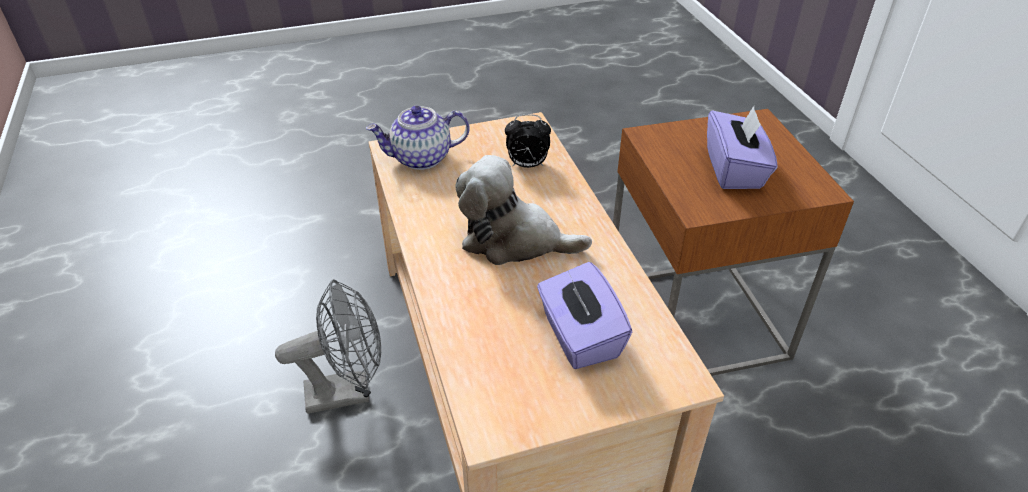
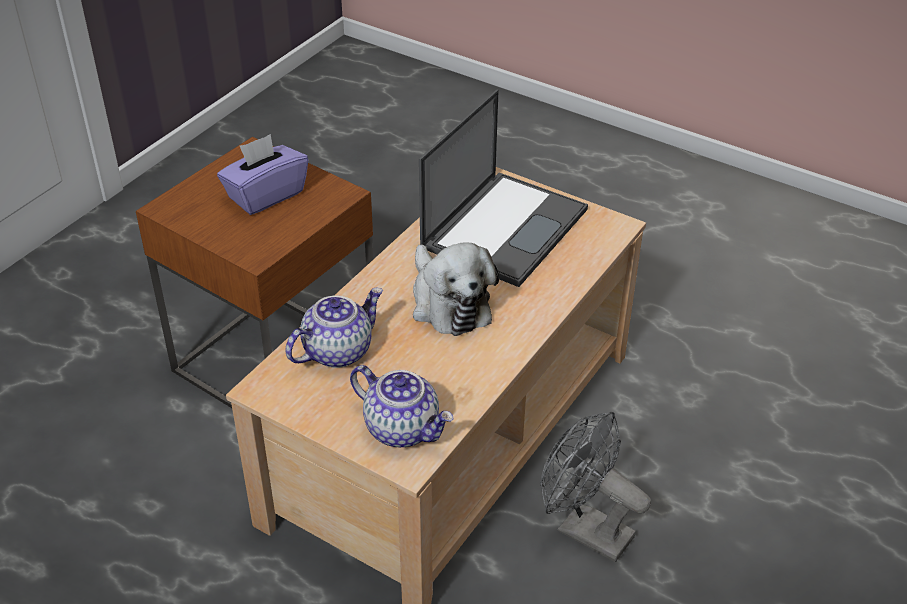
camera: 130 degrees left, 0 degrees up
(527, 165) = (337, 350): alarm clock -> teapot
(579, 337) = (505, 227): purple tissue box -> laptop

